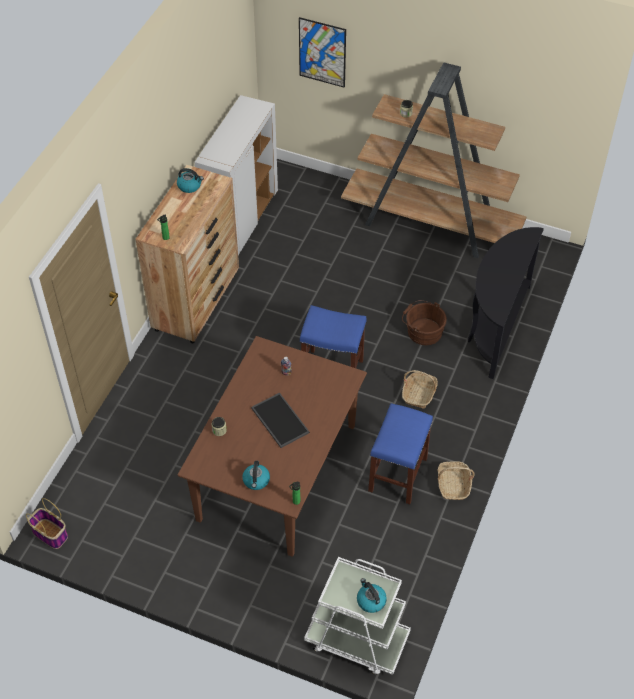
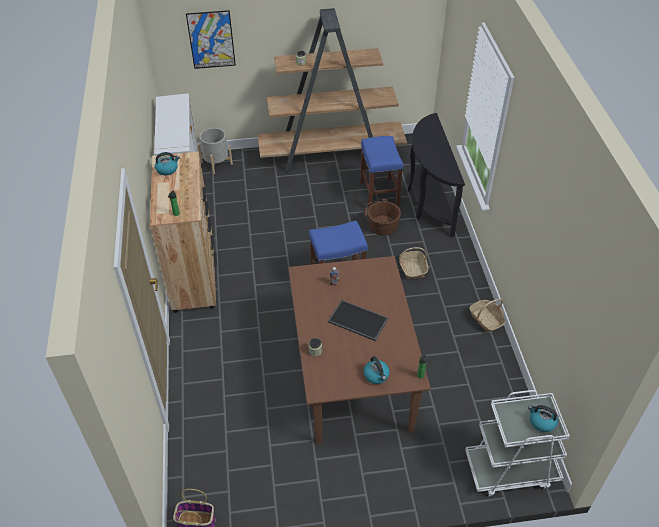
camera: 30 degrees left, 5 degrees down
(301, 184) = (216, 163): none -> grey planter
(398, 475) = (443, 332): blue stool -> blue stool (379, 194)

